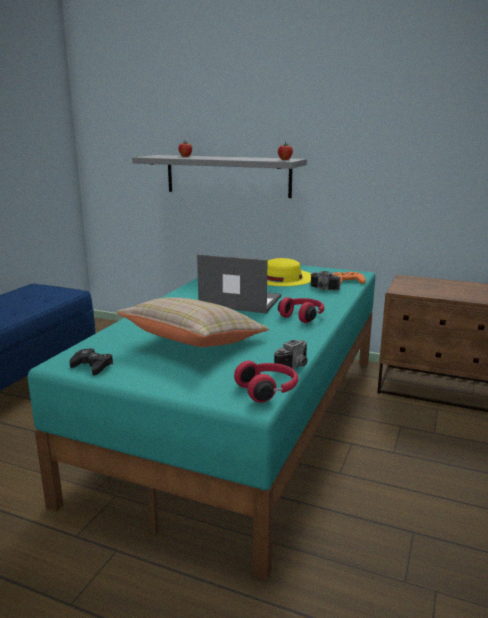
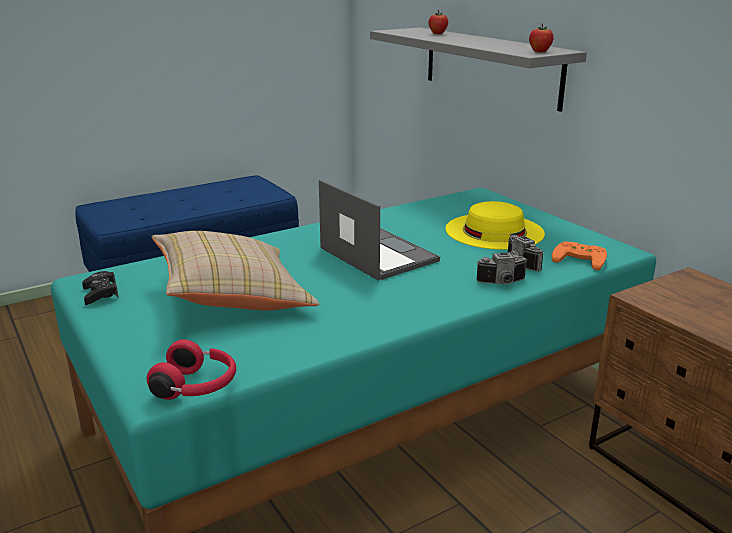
camera: 35 degrees right, 5 degrees up
(295, 367) = (279, 367): camera -> camera (503, 283)
(302, 316) = (415, 298): red headphones -> none

